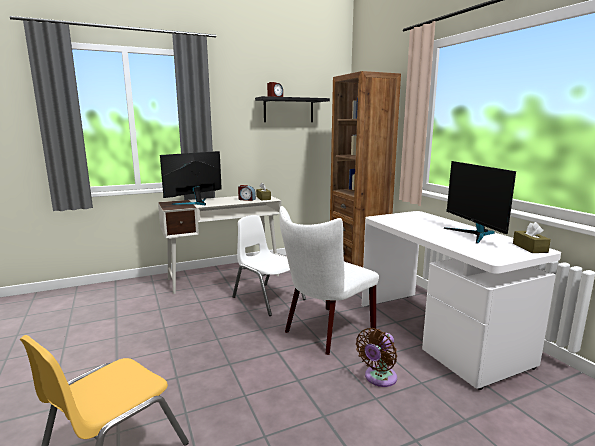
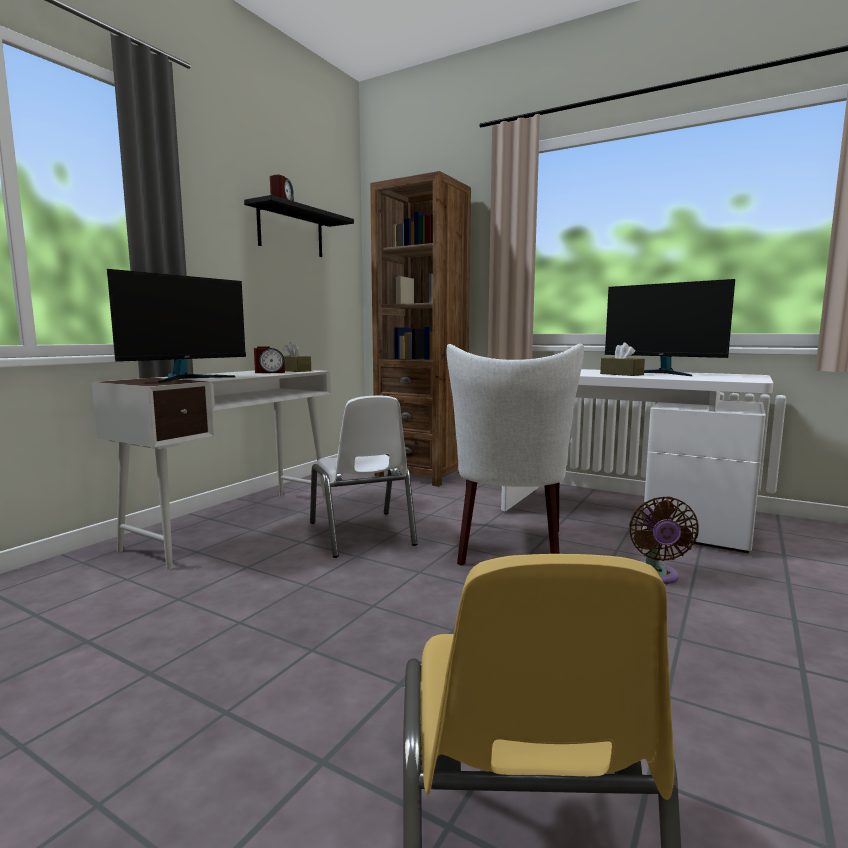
camera: 35 degrees left, 5 degrees down
(195, 203) = (186, 378): monitor -> monitor turned 150 degrees counterclockwise
(268, 298) = (361, 534): white chair -> white chair turned 120 degrees counterclockwise
(529, 248) = (739, 375): brown tissue box -> brown tissue box (621, 374)

